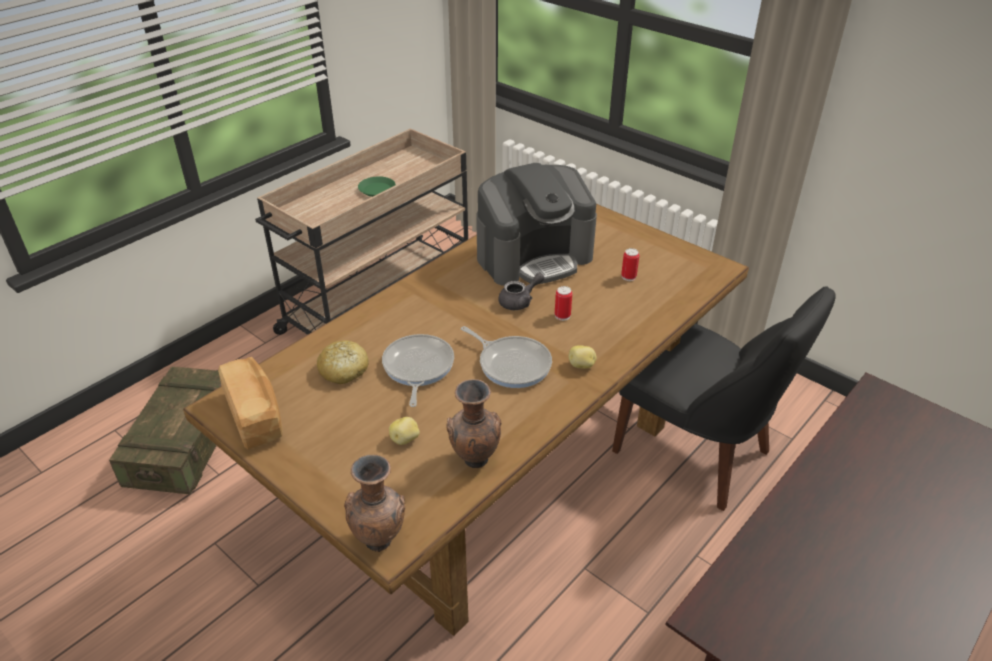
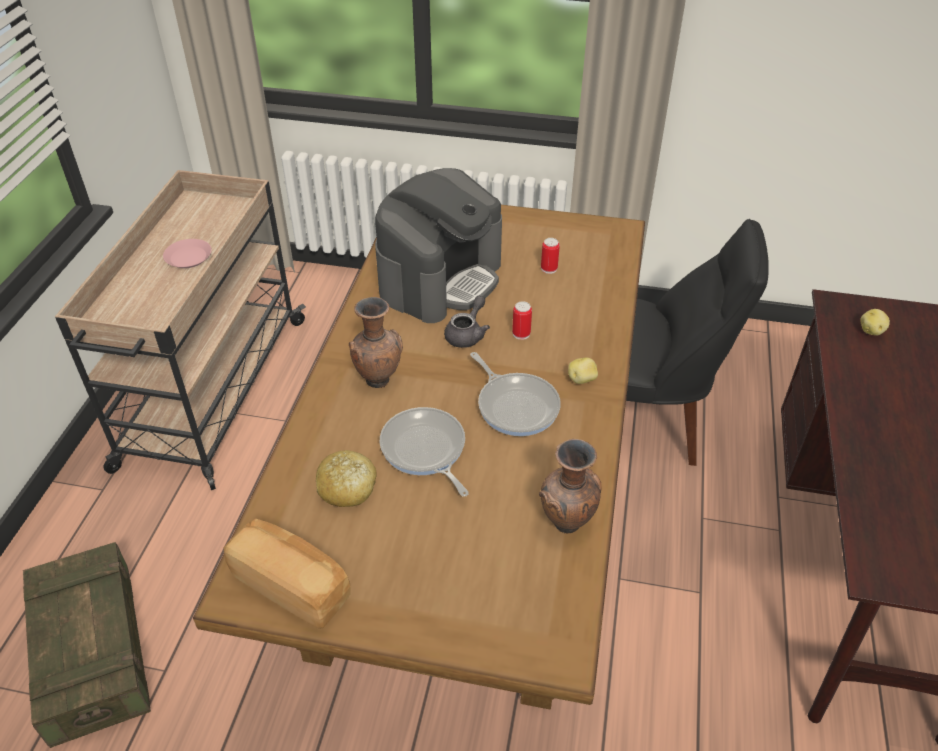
camera: 30 degrees left, 5 degrees up
(377, 189) = (188, 257): green plate -> pink plate
(380, 540) = (547, 654): brown vase -> brown vase (378, 379)
(405, 439) = (479, 534): potato -> potato (871, 331)
(512, 364) = (516, 405): frying pan -> frying pan turned 45 degrees clockwise

